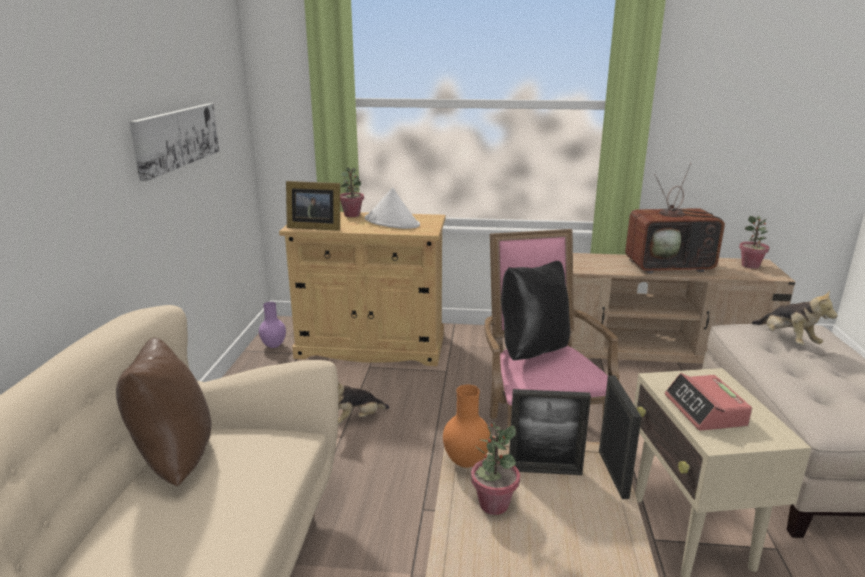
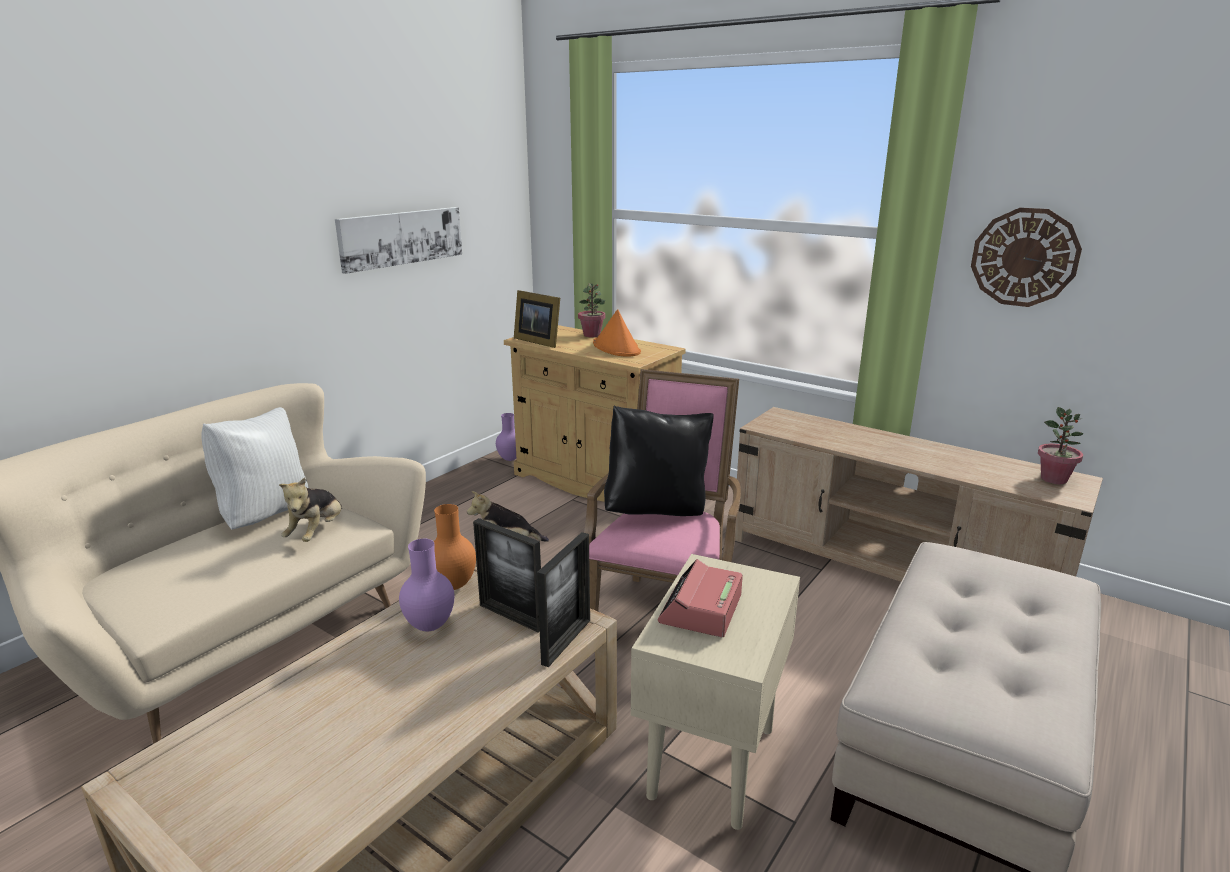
camera: 30 degrees right, 0 degrees up
(173, 461) = (266, 514): brown pillow -> white pillow
(392, 222) = (616, 348): white hat -> orange hat
(493, 504) = (429, 626): potted plant -> purple vase
(670, 266) = (929, 456): television -> none
(703, 116) = (1024, 257): none -> wall clock
(787, 340) = (993, 582): plush toy -> plush toy (317, 532)

